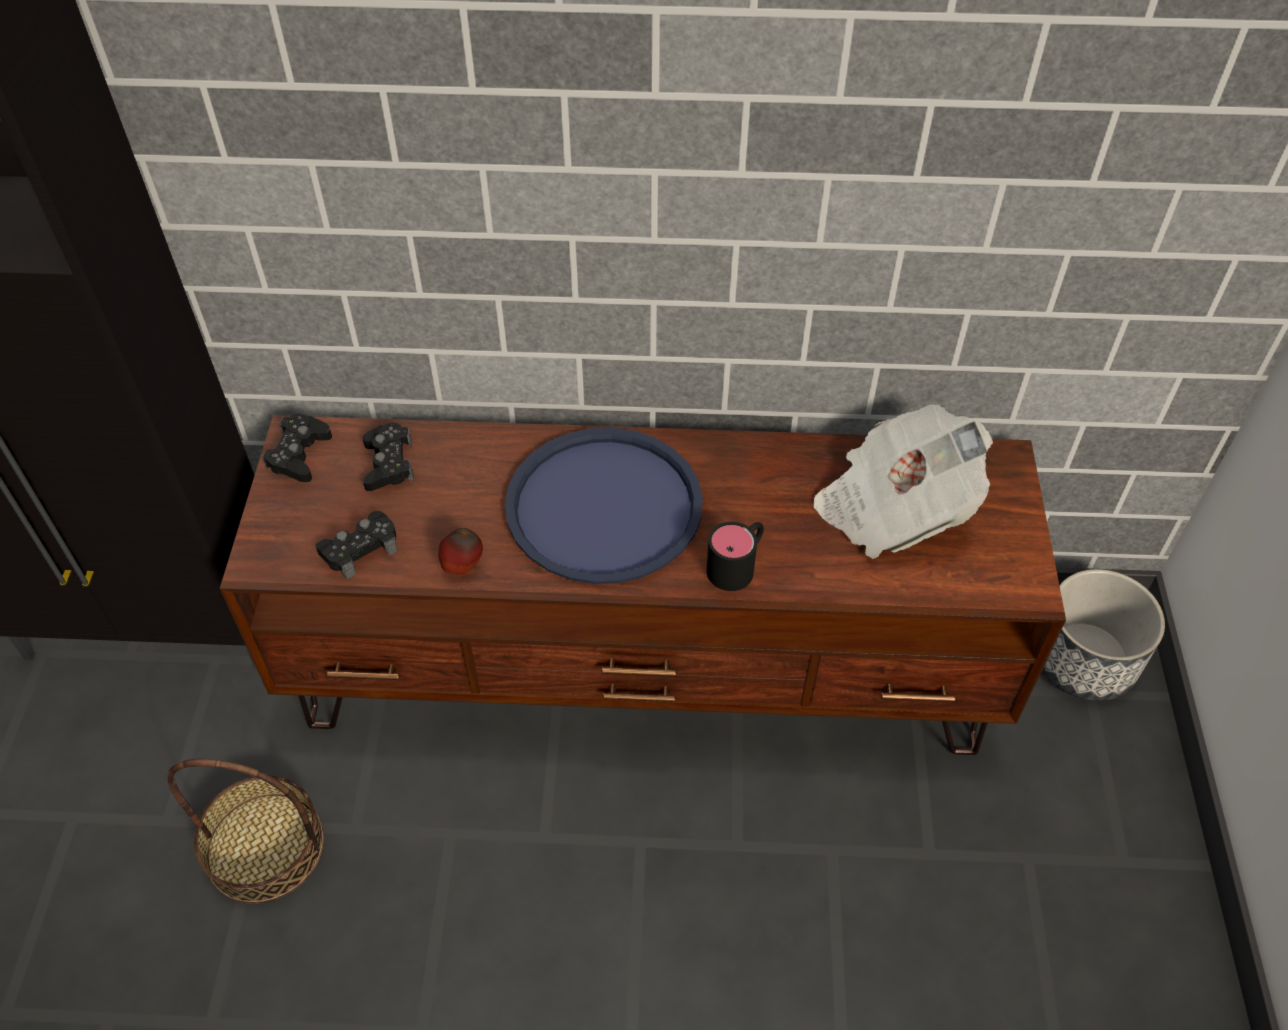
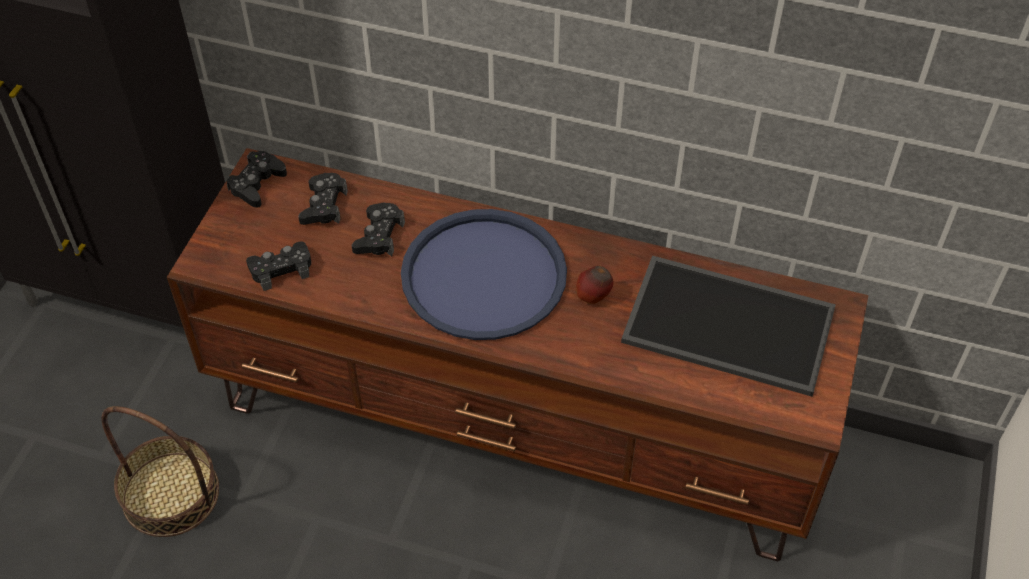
camera: 15 degrees right, 0 degrees up
(463, 567) = (356, 300): apple -> apple (593, 297)
(466, 486) = (379, 236): none -> black game controller
(737, 565) = (576, 346): black mug -> none
(894, 507) = (725, 327): newspaper -> tray
(1084, 661) = (905, 505): planter -> none

